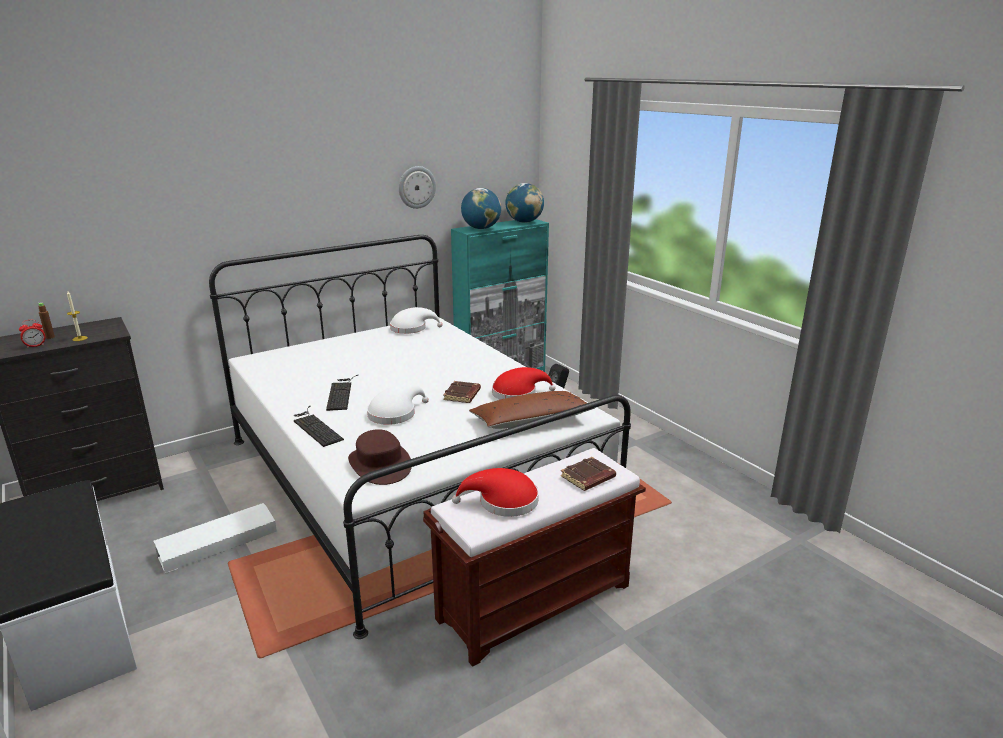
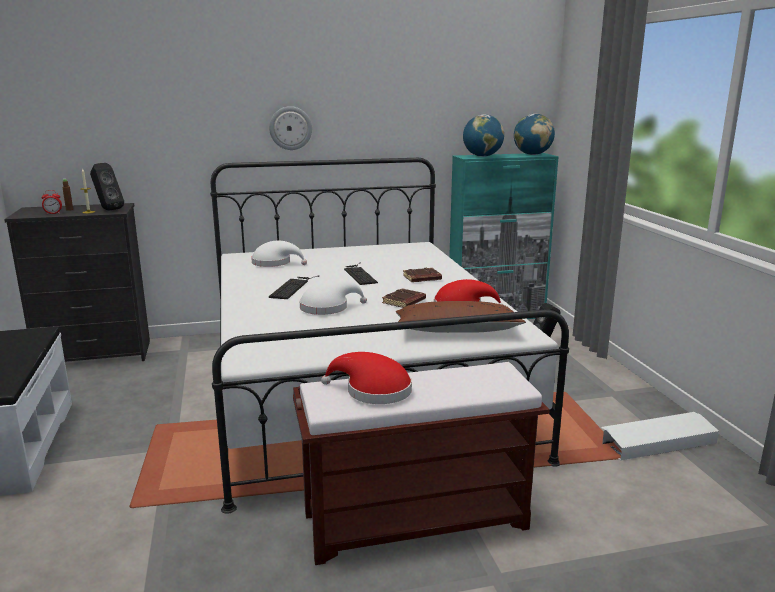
camera: 20 degrees right, 5 degrees down
(100, 332) = (107, 210): none -> black speaker
(217, 543) = (158, 408): white storage box -> white storage box (657, 442)
(315, 427) = (249, 308): keyboard -> keyboard (359, 274)
(379, 464) = (280, 343): brown hat -> none
(411, 328) = (397, 248): white hat -> white hat (275, 263)
(416, 187) = (419, 111): wall clock -> wall clock (290, 128)
(588, 478) = (481, 386): brown book -> brown book (422, 278)

